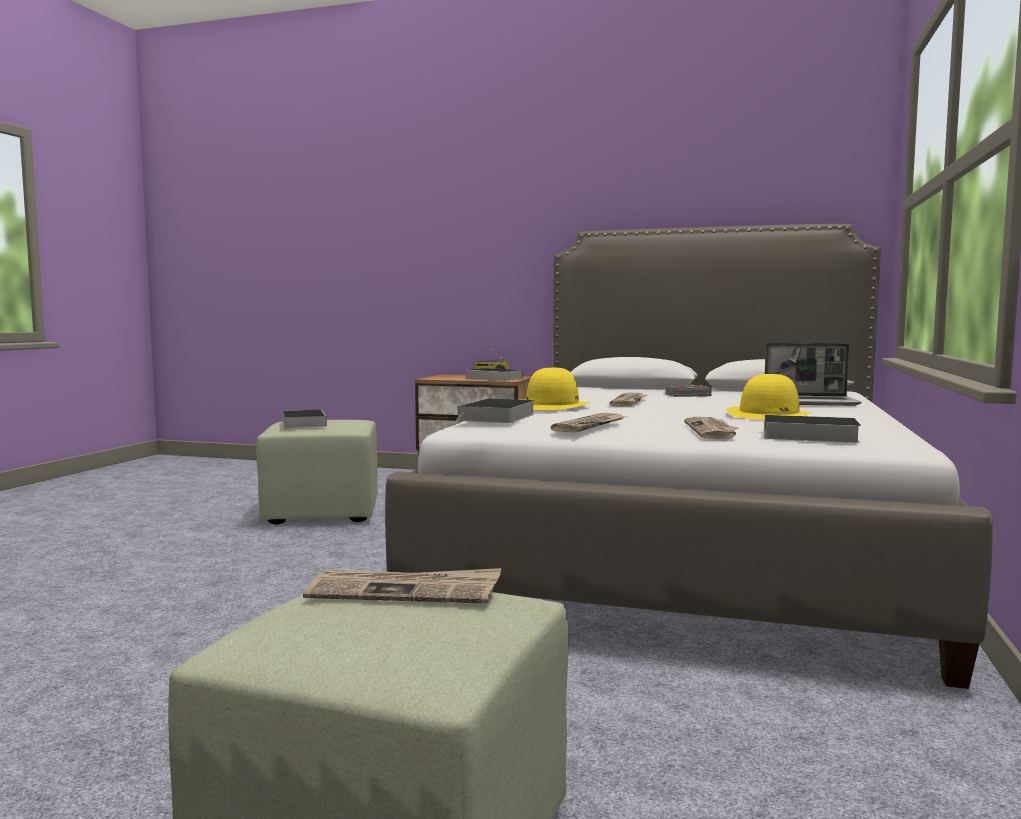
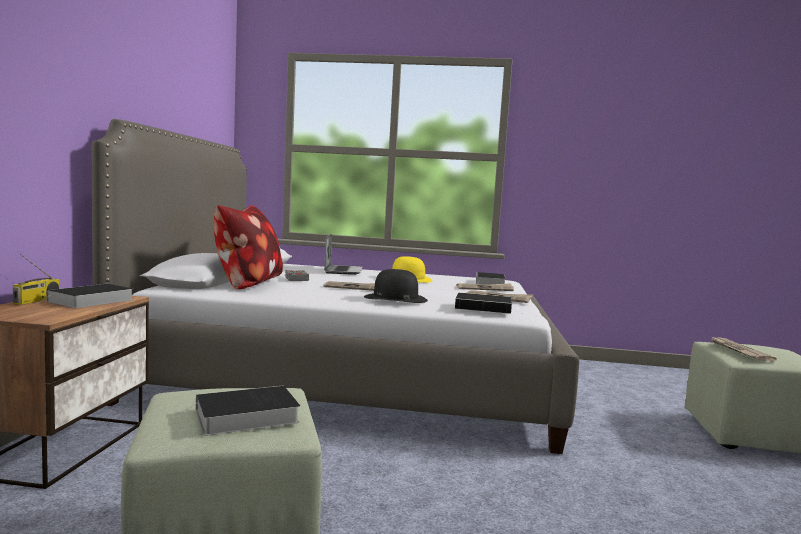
camera: 100 degrees left, 0 degrees up
(552, 405) = (395, 298): yellow hat -> black hat
(621, 390) = (248, 284): none -> pillow

